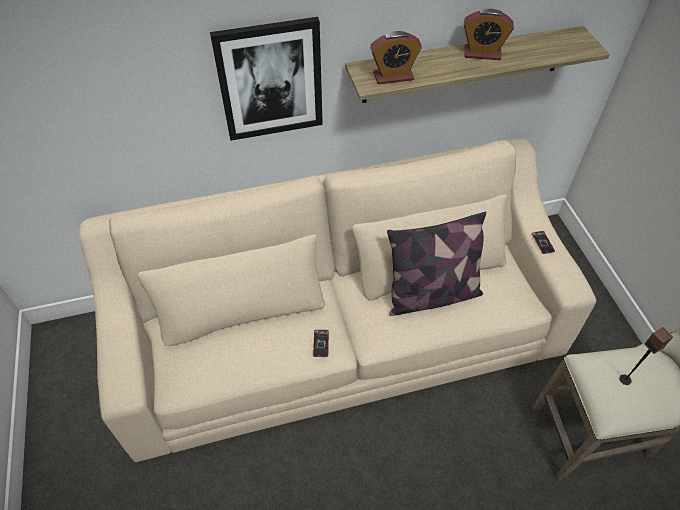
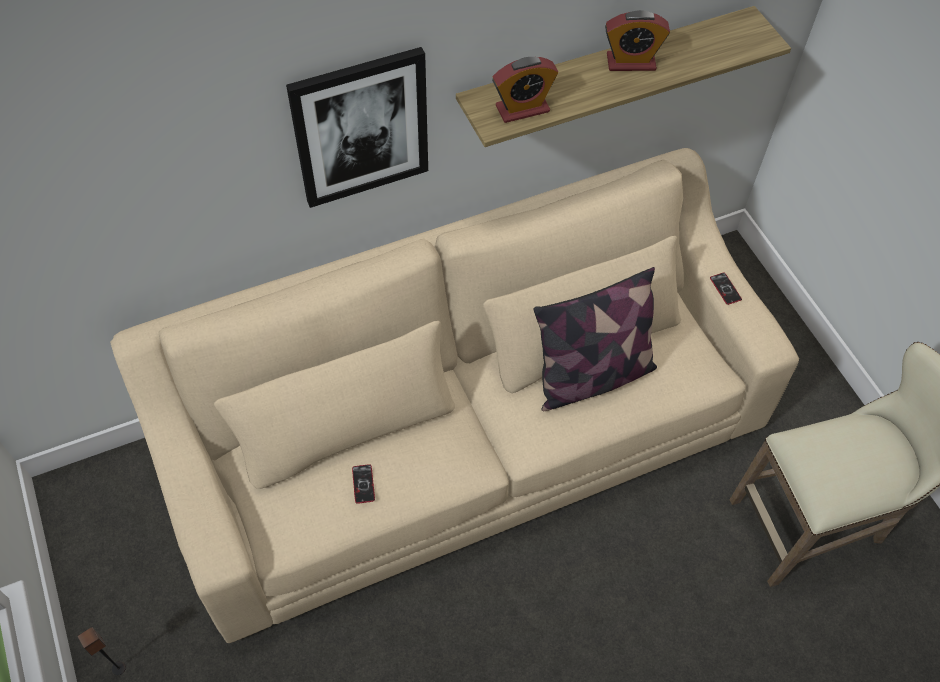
camera: 10 degrees left, 5 degrees up
(321, 343) = (459, 459): phone -> phone (363, 484)
(625, 379) = (841, 457): speaker -> speaker (119, 668)

